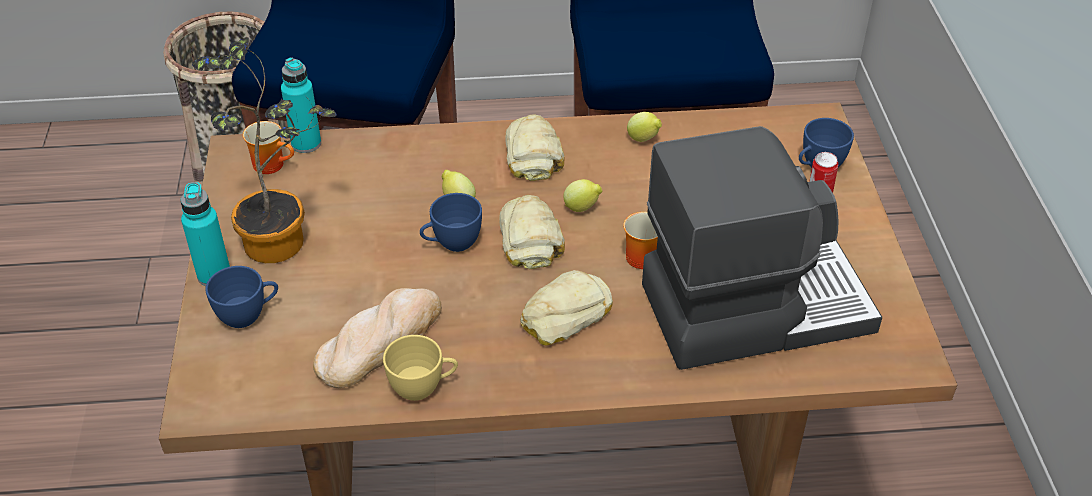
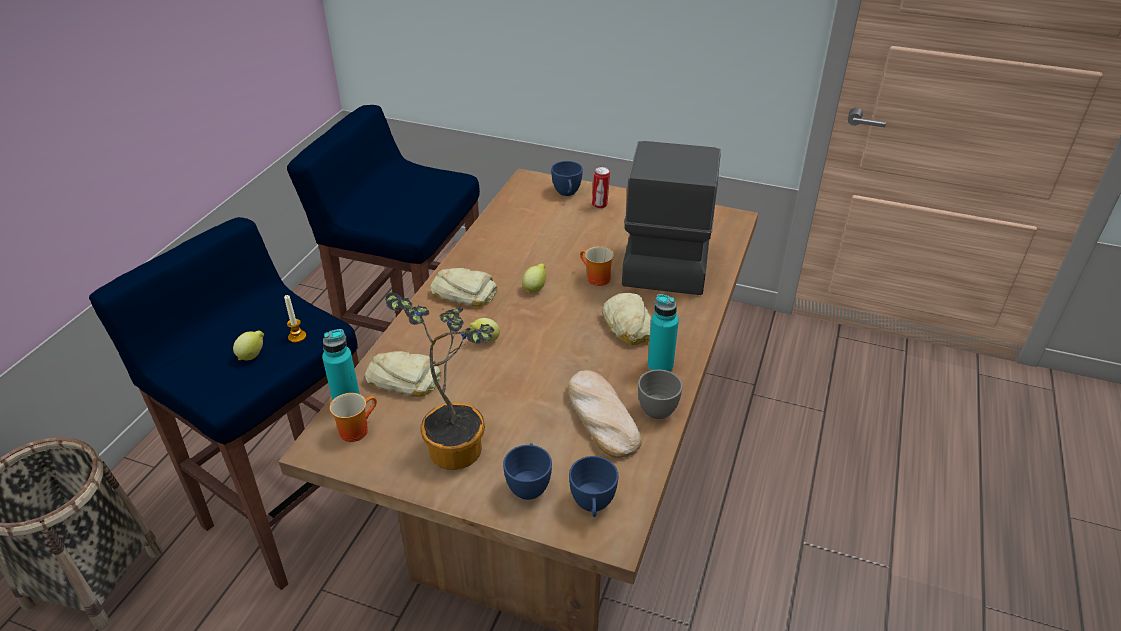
camera: 65 degrees left, 5 degrees down
(214, 275) = (467, 496): turquoise bottle -> turquoise bottle (660, 366)
(370, 67) = (297, 336): none -> candle
(423, 387) = (658, 407): yellow cup -> grey cup
(451, 244) = (526, 355): blue cup -> blue cup (592, 506)
(531, 238) = (548, 318): bread -> bread (404, 378)
(644, 139) = (489, 244): lemon -> lemon (252, 355)

